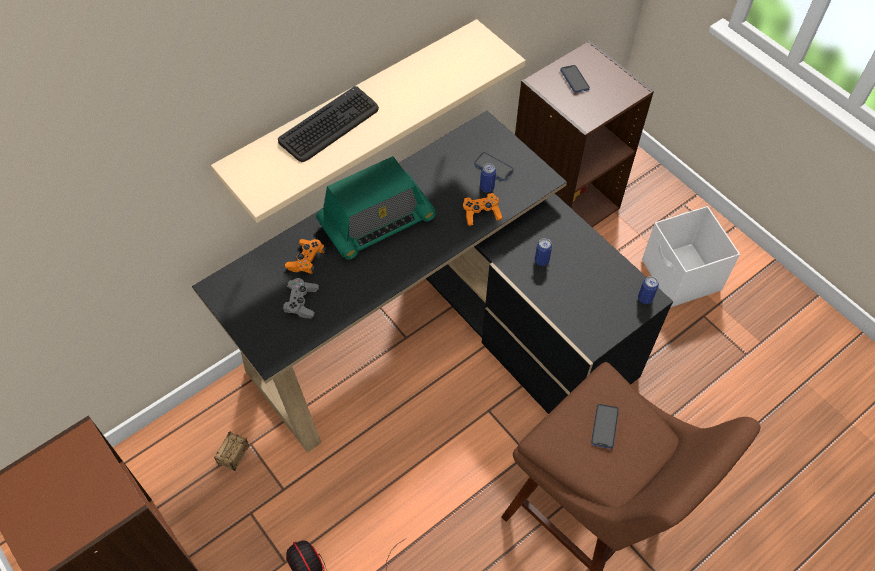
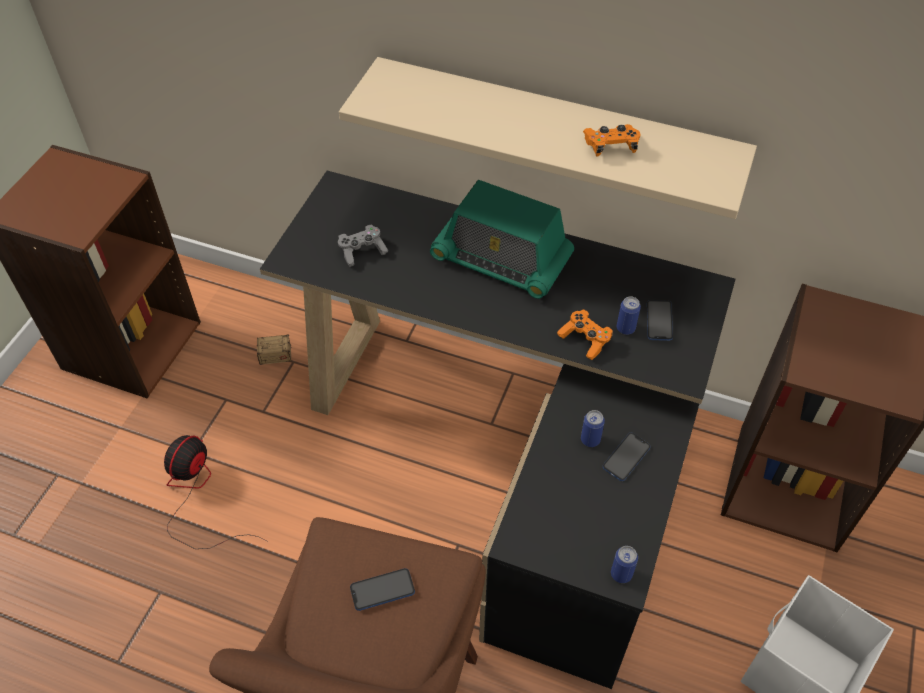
camera: 60 degrees right, 5 degrees down
(306, 260) = (413, 231): orange game controller -> orange game controller (610, 146)
(330, 125) = (493, 106): keyboard -> none
(574, 79) = (857, 332): phone -> phone (626, 457)

